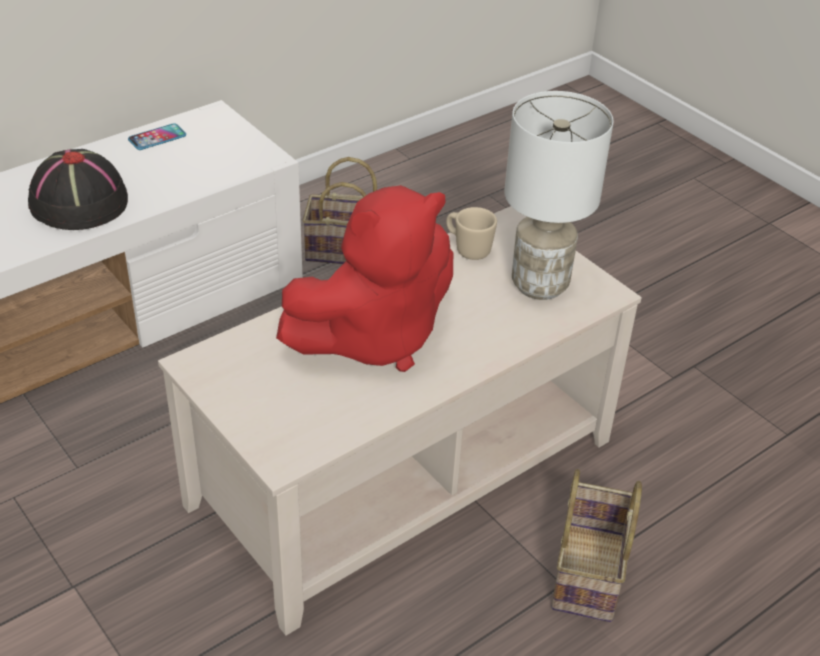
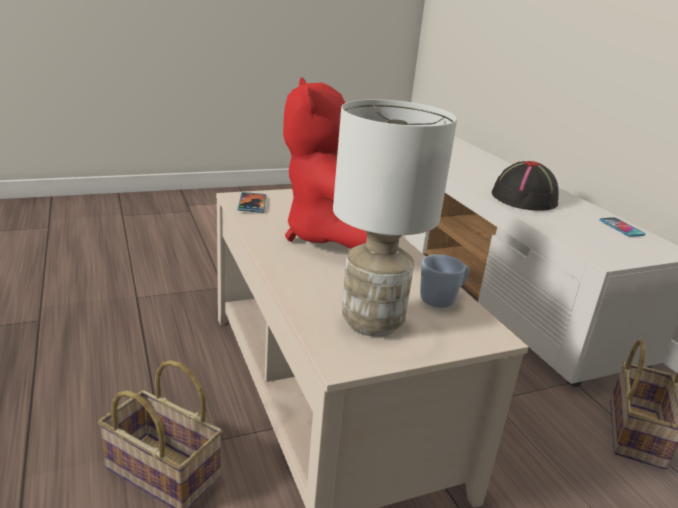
camera: 105 degrees right, 15 degrees down
(302, 435) = (252, 204): none -> phone
(467, 249) = (442, 299): beige mug -> blue mug

